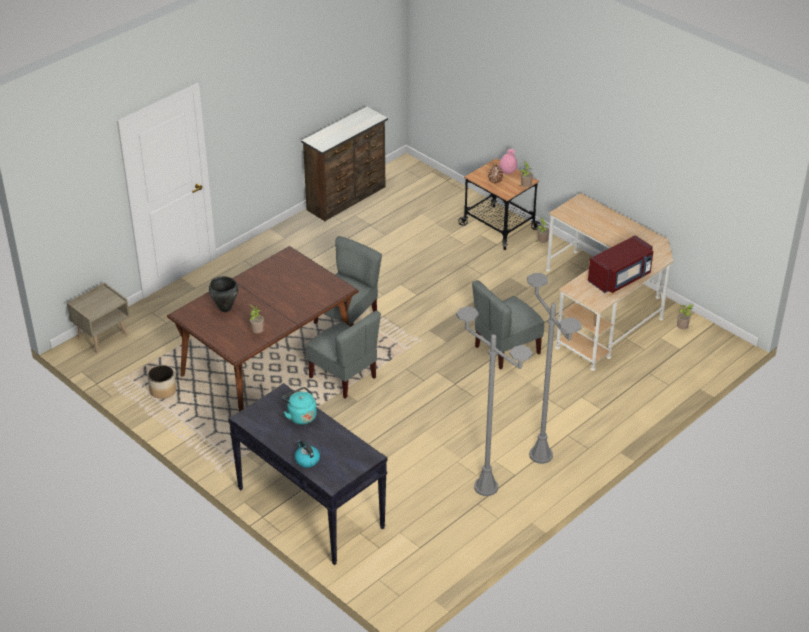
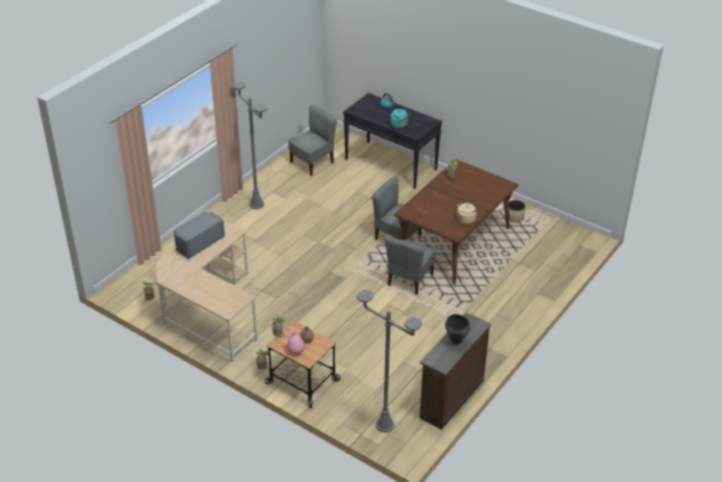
camera: 170 degrees right, 0 degrees up
(103, 337) = (580, 248): beige nightstand -> none
(225, 308) = (481, 191): black cooking pot -> black cooking pot (456, 340)
(265, 271) = (467, 219): none -> beige kettle
(486, 487) = (289, 184): grey floor lamp -> grey floor lamp (384, 425)
(506, 350) = (285, 269): grey chair -> grey chair (312, 163)
(620, 278) = (199, 244): red microwave -> grey microwave

